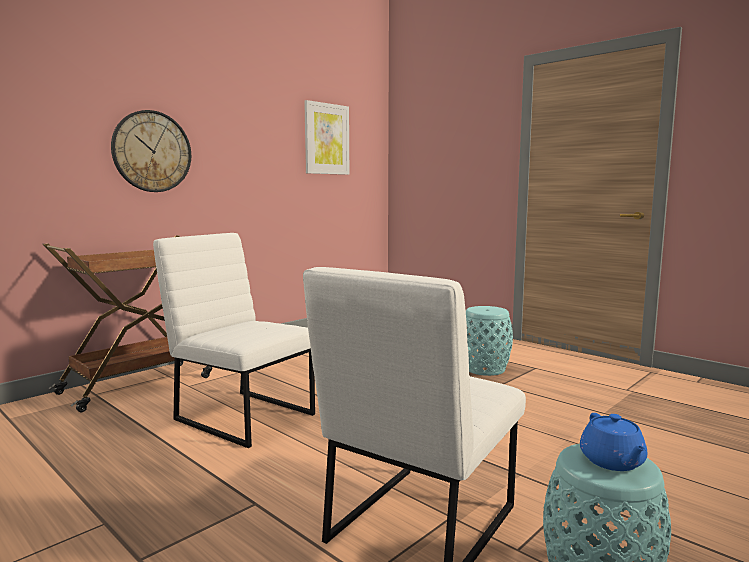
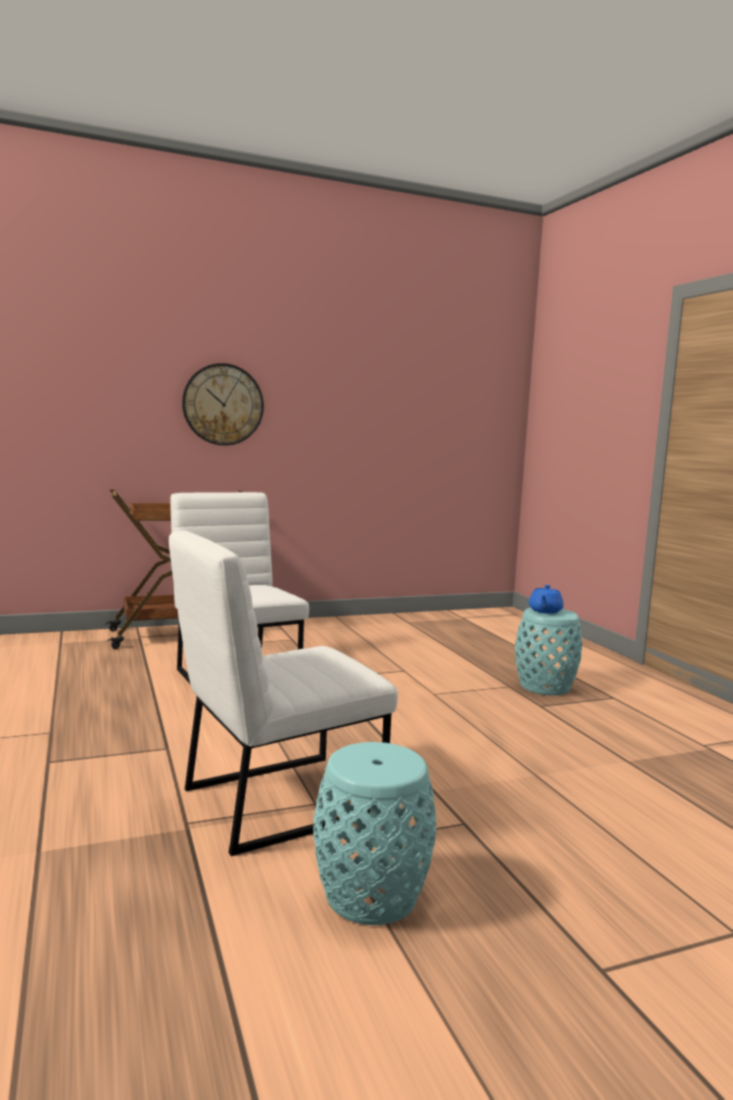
camera: 25 degrees right, 0 degrees up
(326, 139) = (436, 390): picture -> none
(612, 462) = (381, 761): blue teapot -> blue teapot (545, 611)

